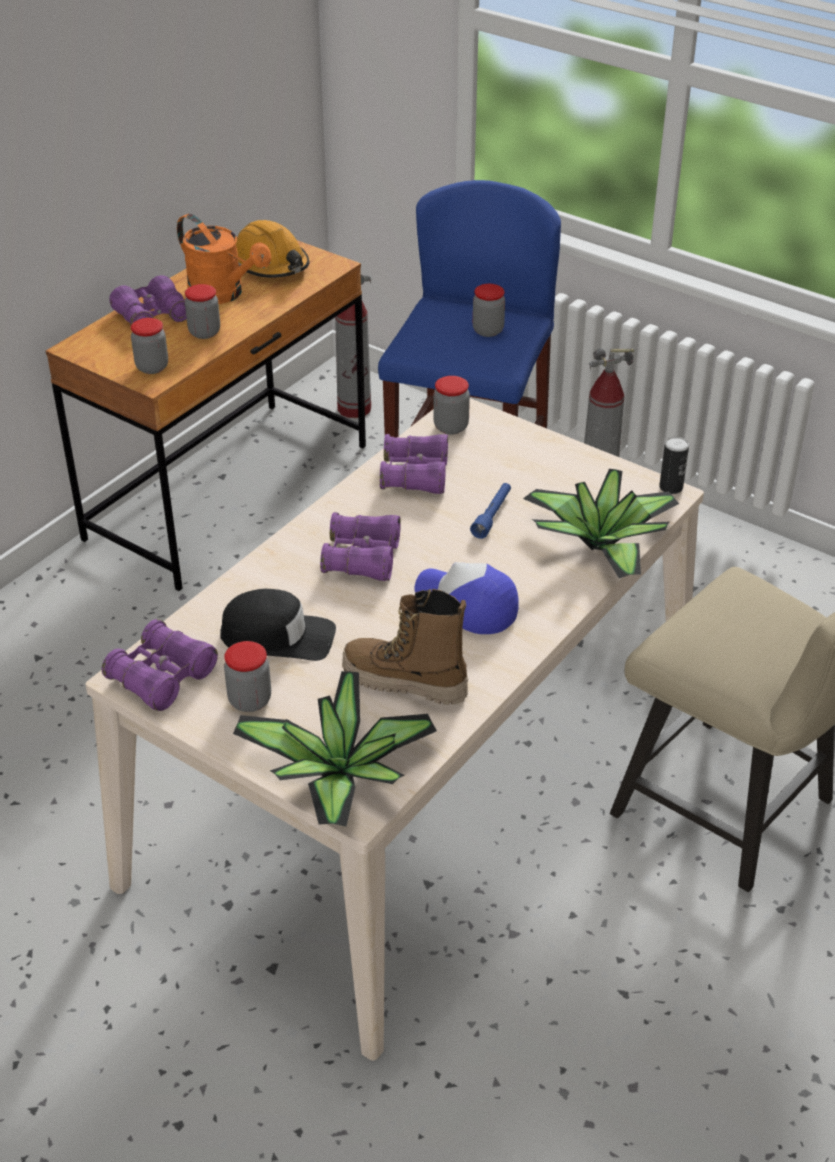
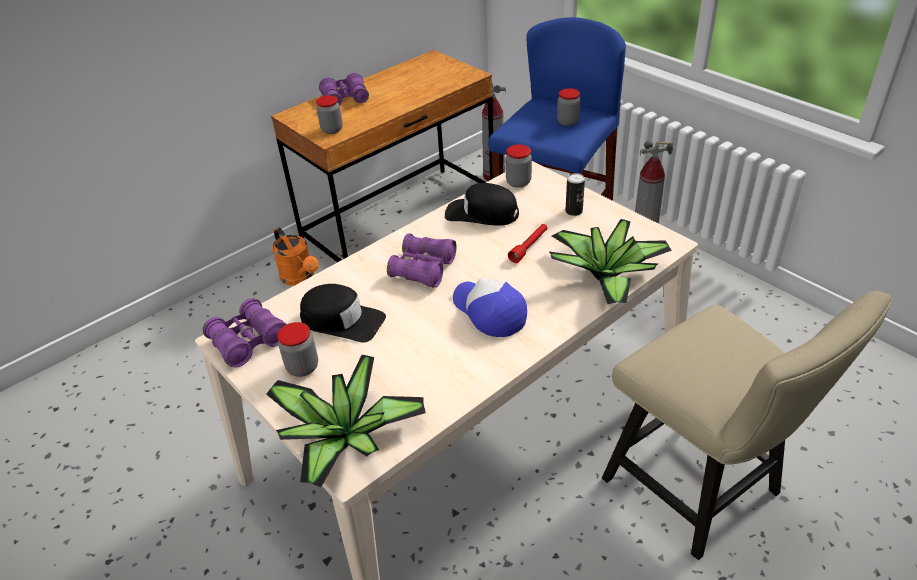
camera: 15 degrees right, 0 degrees up
(204, 332) = (374, 110): jar -> none
(223, 294) = (395, 88): orange watering can -> orange watering can (300, 278)
(271, 265) = (433, 72): orange hard hat -> none
(404, 683) = (421, 368): boot -> none
(415, 475) = (482, 213): purple binoculars -> black cap
(492, 515) = (529, 247): blue flashlight -> red flashlight
(671, 487) = (672, 238): can -> can (574, 211)

